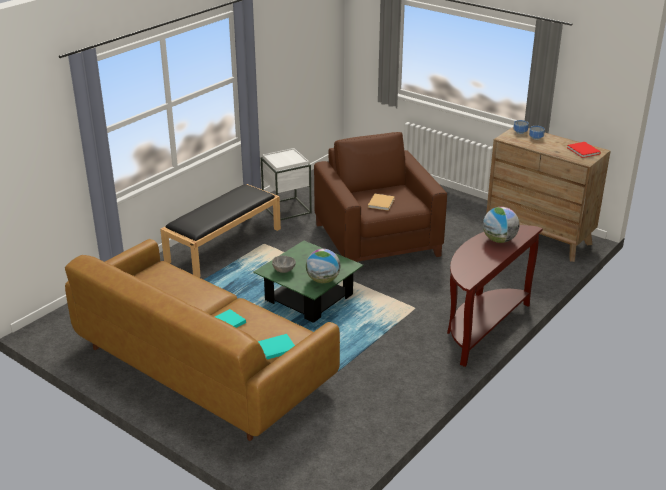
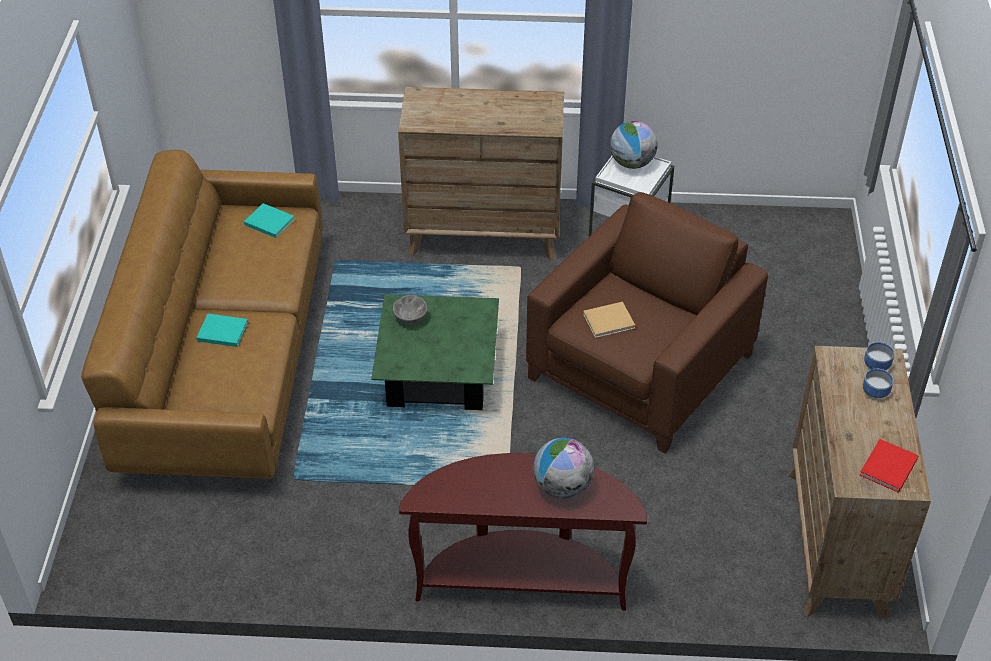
camera: 55 degrees right, 15 degrees up
(224, 245) = (483, 235): black bench -> brown dresser
(275, 348) = (206, 398): turquoise book -> turquoise book (268, 221)
(323, 280) = (419, 365): globe -> globe (632, 163)

